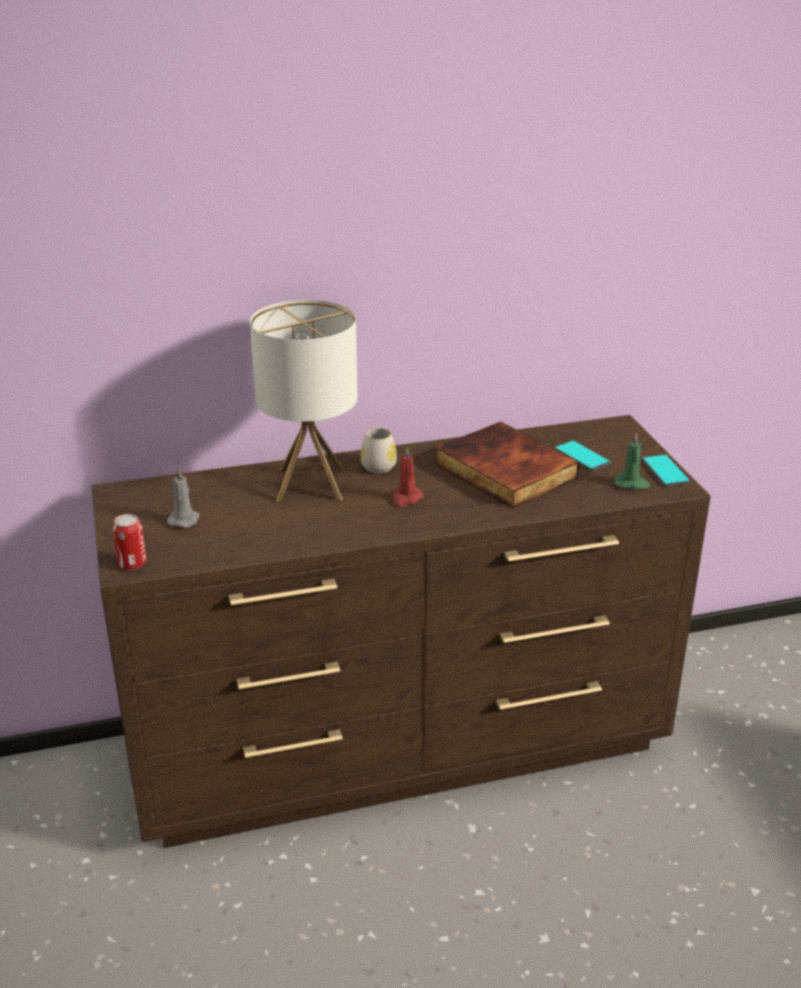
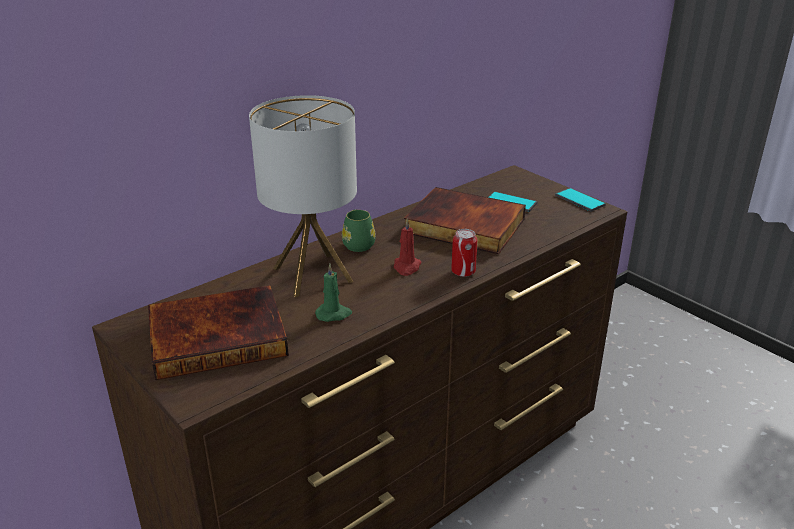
camera: 25 degrees left, 0 degrees up
(132, 563) = (199, 394): can -> can (463, 272)
(184, 519) = (218, 336): grey candle -> book
(380, 464) = (358, 243): white mug -> green mug
(632, 484) = (566, 215): green candle -> green candle (334, 314)

